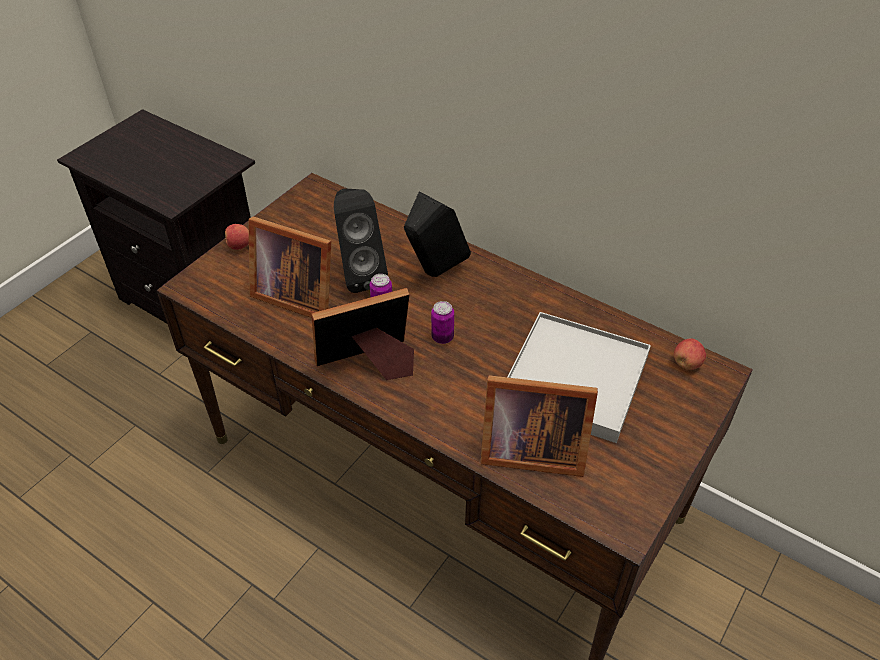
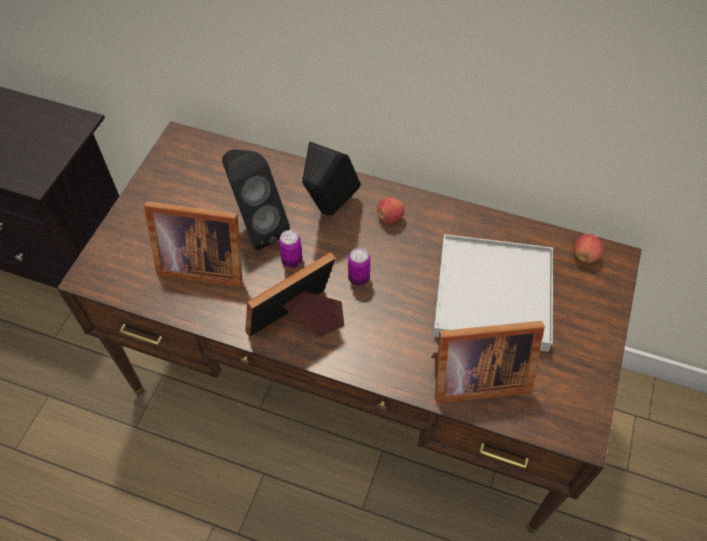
camera: 15 degrees left, 10 degrees up
(239, 246) = (125, 220): apple -> apple (389, 218)

